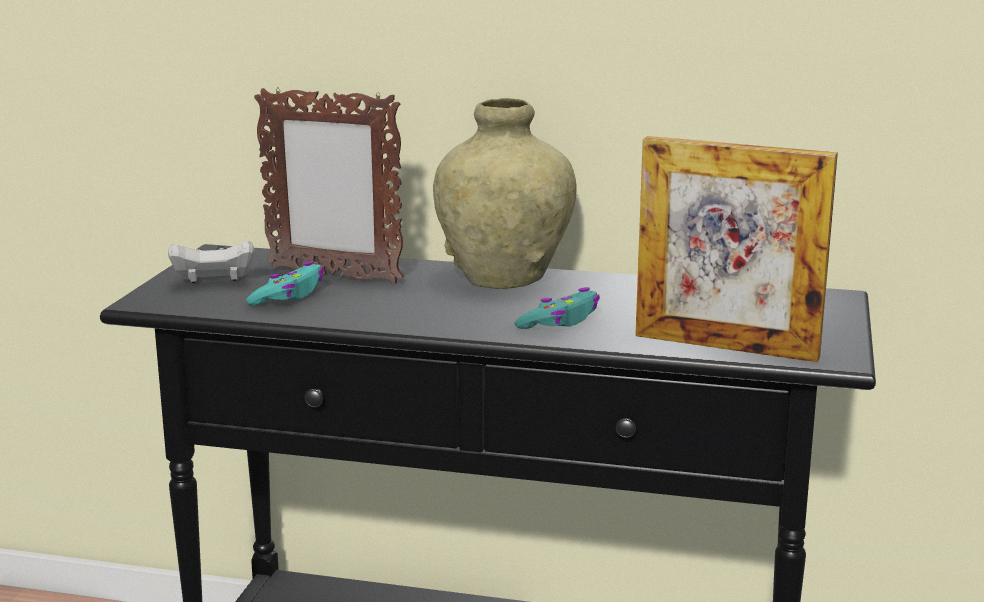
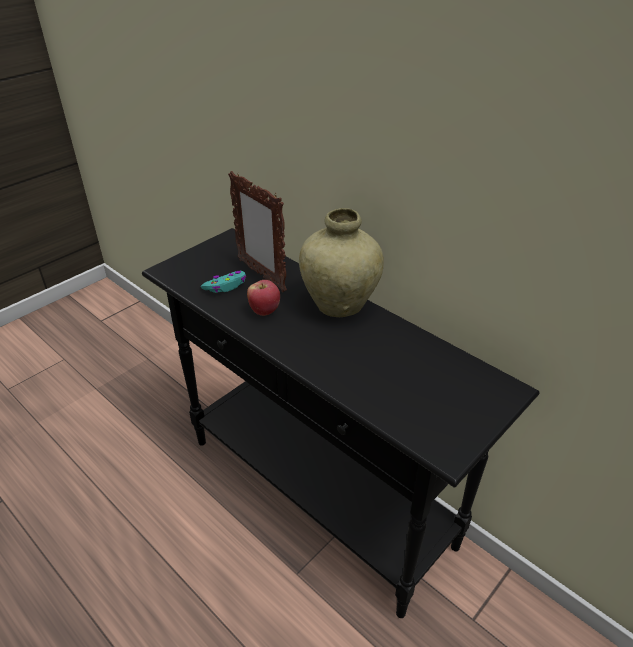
camera: 30 degrees right, 20 degrees up
(214, 282) = (205, 263): white game controller -> none
(393, 304) = (264, 311): none -> apple
(560, 322) = (330, 357): turquoise game controller -> none
(725, 346) = (395, 416): picture frame -> none

